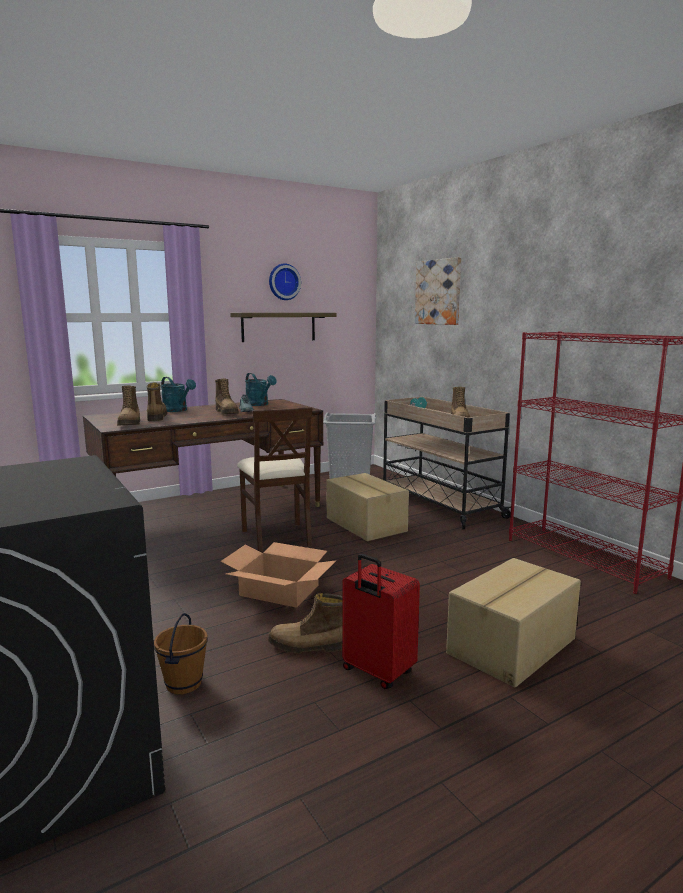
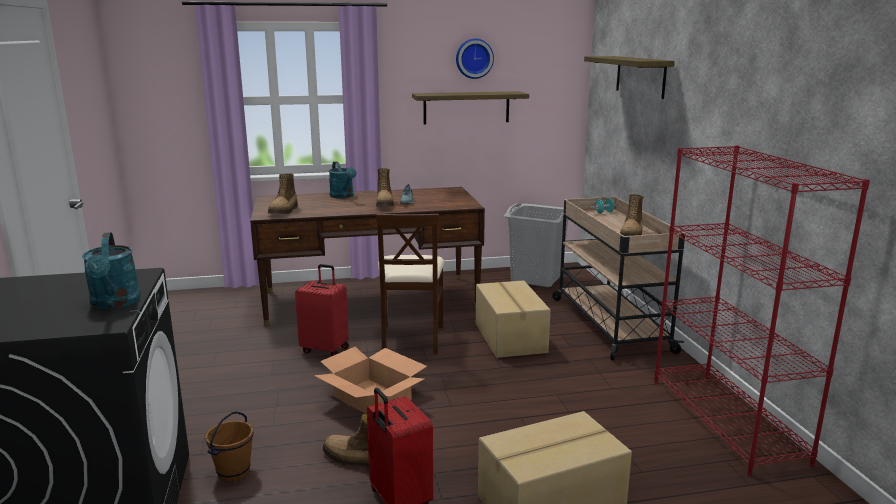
camera: 20 degrees right, 5 degrees up
(156, 417) = (315, 205): boot -> none
(198, 557) = (325, 349): none -> red suitcase
(259, 404) = (429, 194): turquoise watering can -> turquoise watering can (115, 303)
(438, 292) = (640, 76): picture -> shelf

